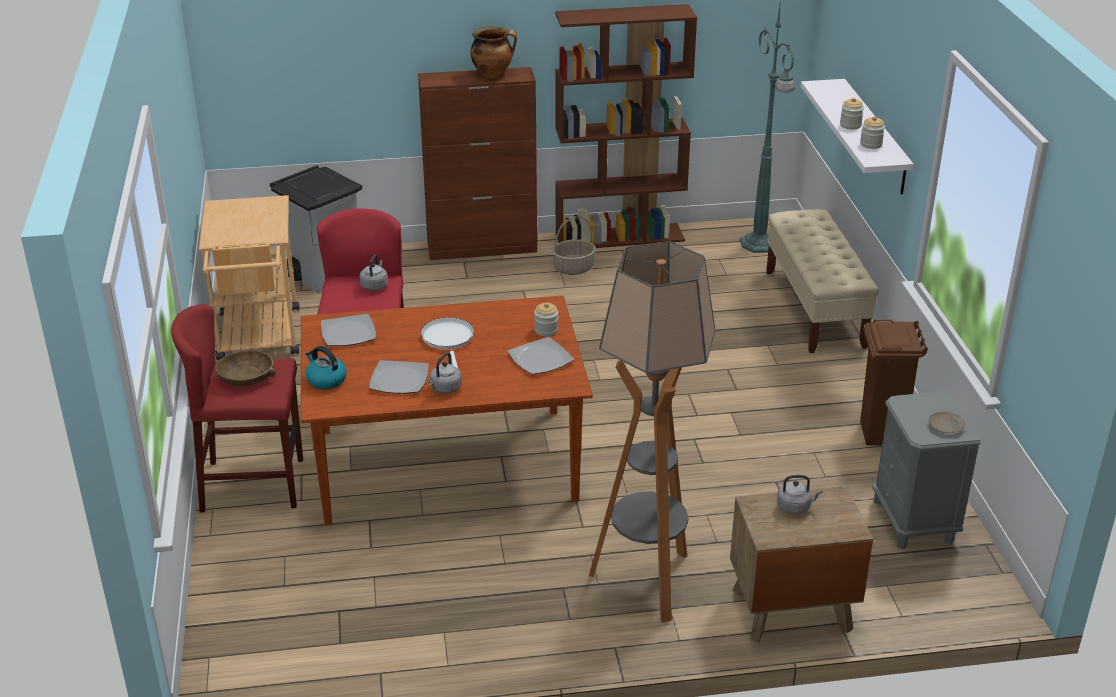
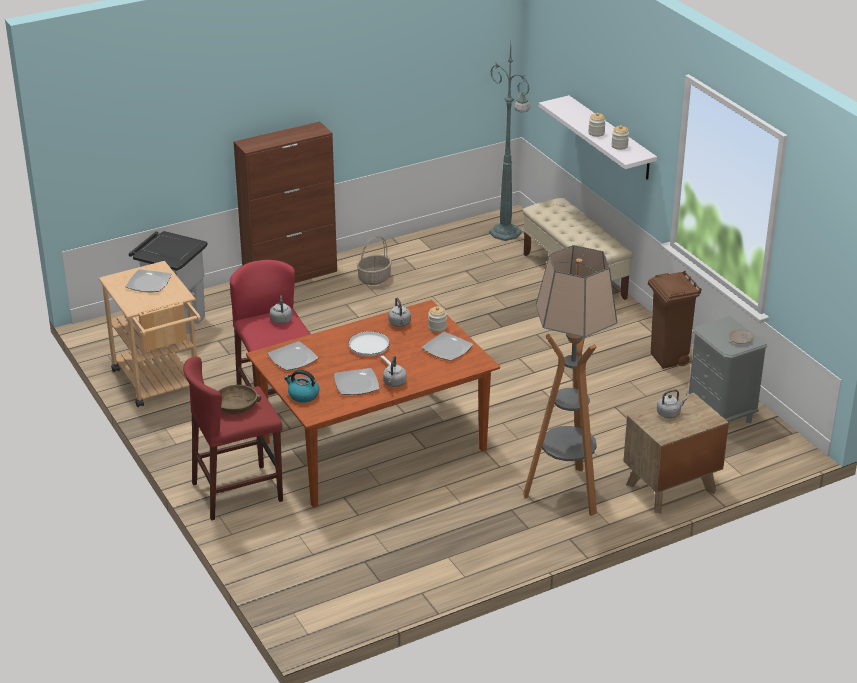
camera: 20 degrees left, 0 degrees up
(251, 216) = (149, 283): none -> plate
(493, 74) = (295, 132): cooking pot -> none
(504, 317) = (400, 324): none -> grey kettle
(620, 237) = (395, 246): brown bookcase -> none

